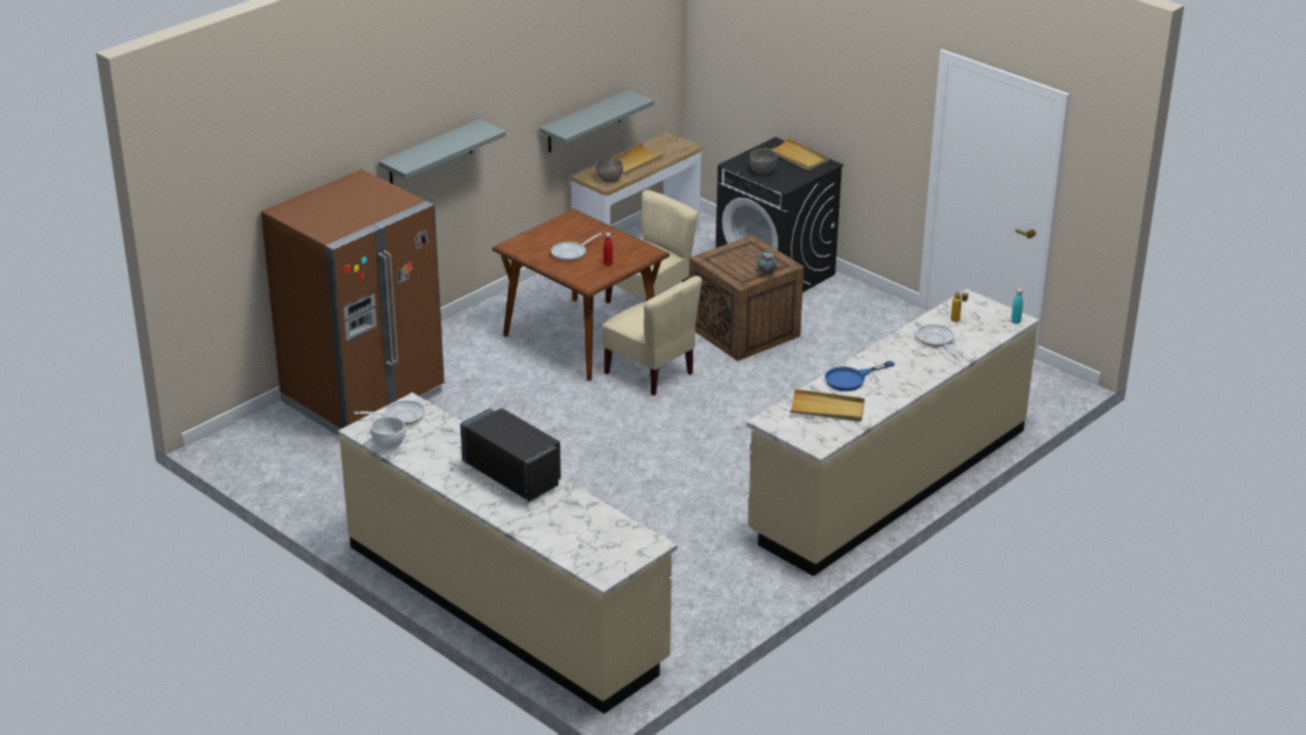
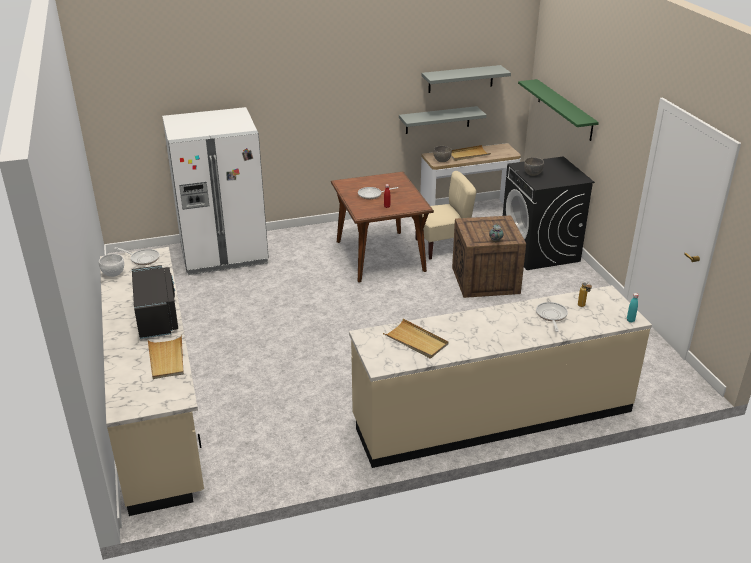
camera: 30 degrees right, 0 degrees up
(363, 397) = (224, 254): brown fridge -> white fridge
(430, 154) = (305, 111): grey shelf -> grey shelf (461, 79)
(650, 373) = (400, 289): beige chair -> none
(765, 73) = (564, 109): none -> green shelf
(797, 157) = (565, 170): beige tray -> beige tray (166, 359)
(851, 379) = (457, 324): blue frying pan -> none

